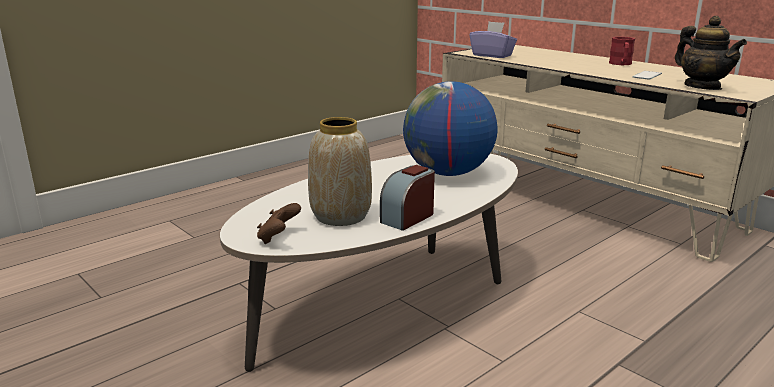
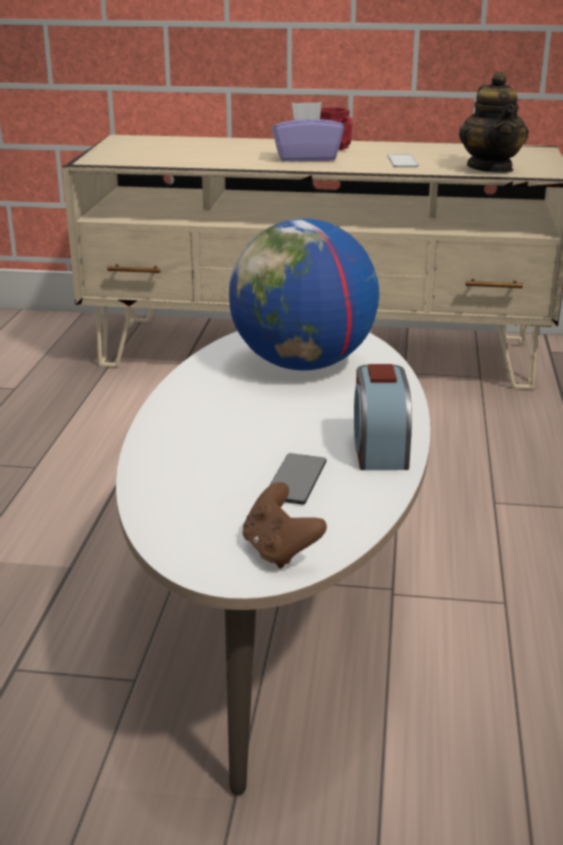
camera: 40 degrees left, 5 degrees up
(342, 216) = (296, 480): vase -> phone
(492, 55) = (147, 159): purple tissue box -> purple tissue box (306, 158)
(702, 87) = (490, 168): teapot -> teapot turned 60 degrees clockwise

